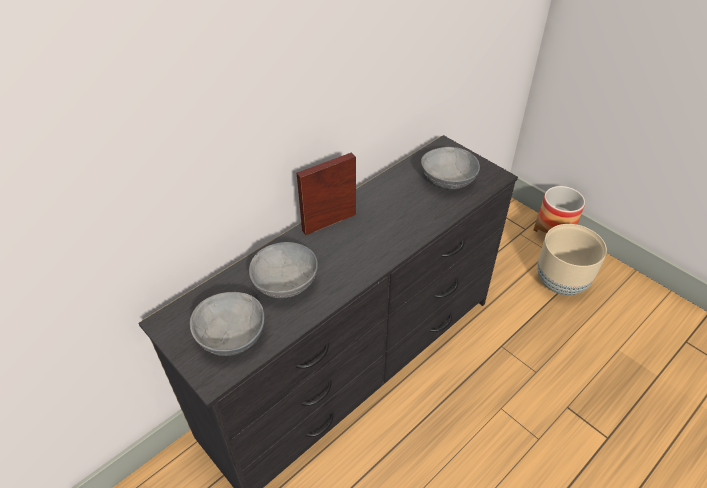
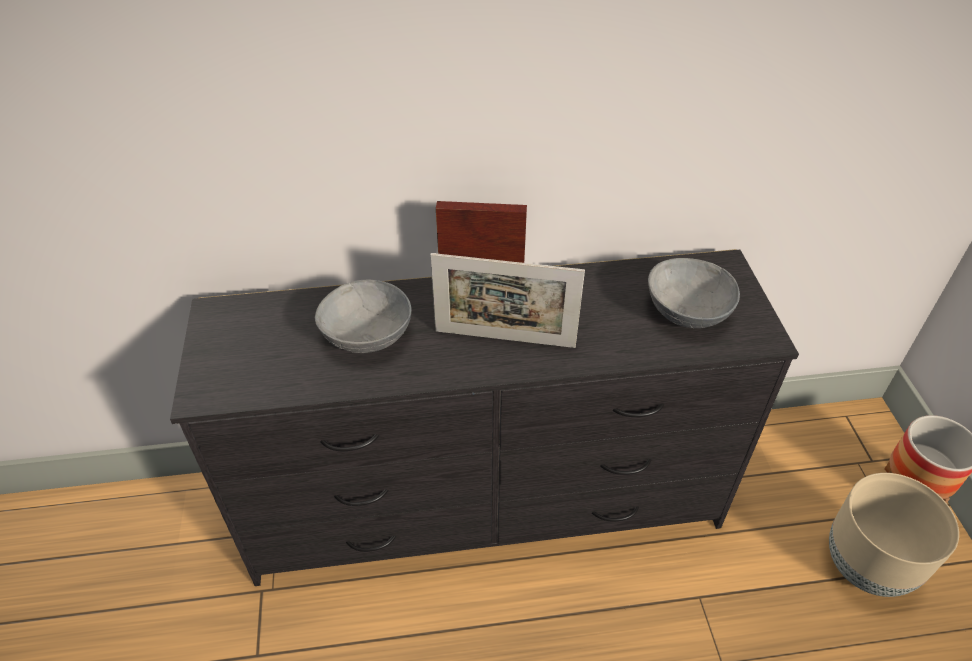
camera: 35 degrees right, 0 degrees up
(231, 336) = (258, 361): grey bowl -> none
(369, 243) = (504, 339): none -> picture frame

